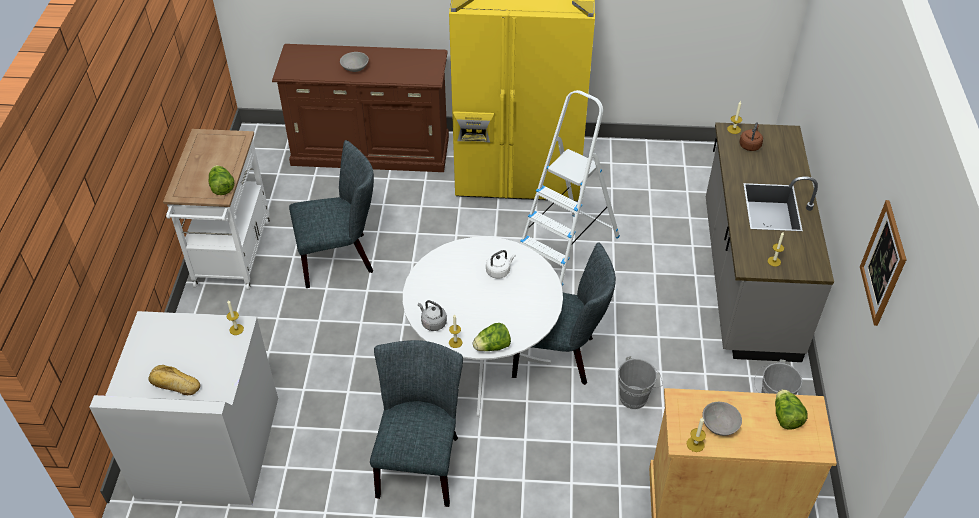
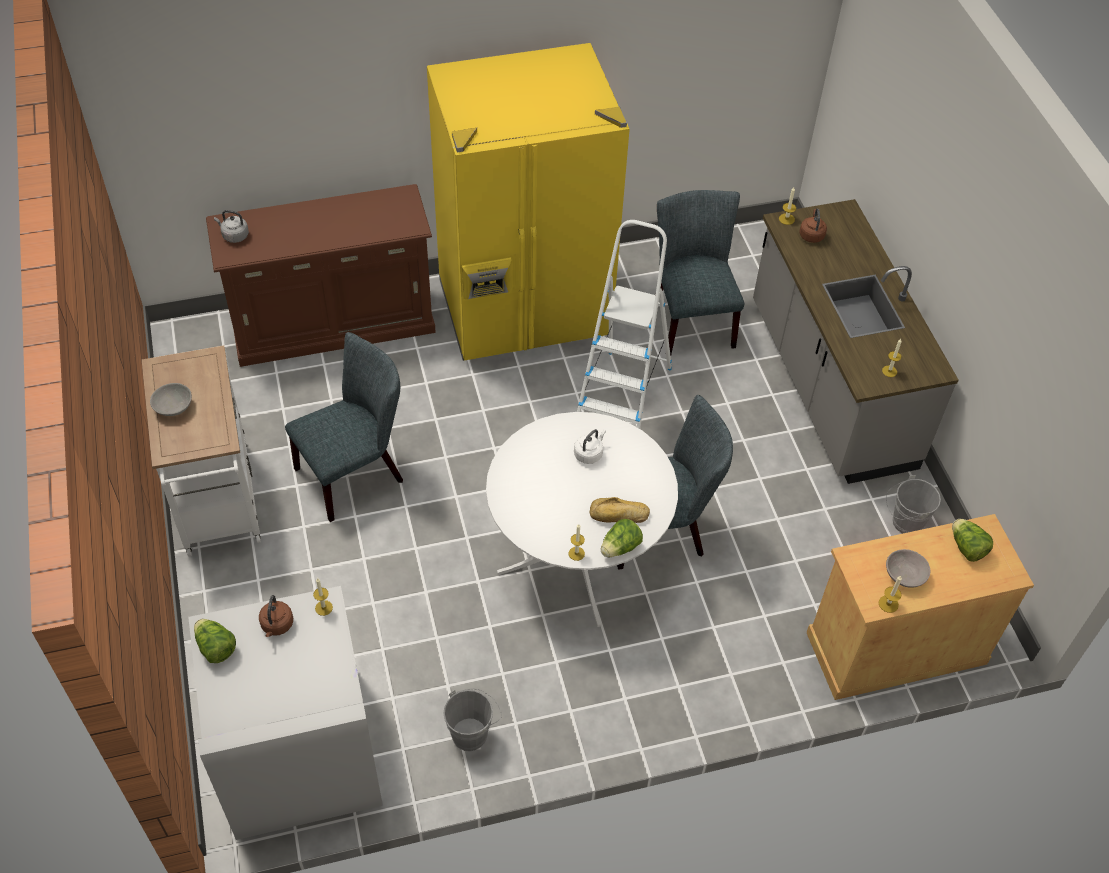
camera: 20 degrees left, 5 degrees up
(174, 384) = (281, 696): bread -> bread (619, 515)
(196, 333) = (277, 625): none -> brown kettle
(222, 187) = (219, 430): lettuce -> lettuce (215, 648)
(355, 68) = (313, 232): grey bowl -> grey bowl (174, 407)
(420, 461) = (555, 697): grey chair -> grey chair (690, 319)
(432, 323) = (540, 536): grey kettle -> grey kettle (234, 235)
(636, 397) = (762, 555): grey bucket -> grey bucket (473, 732)
(883, 263) = (1037, 360): picture -> none

